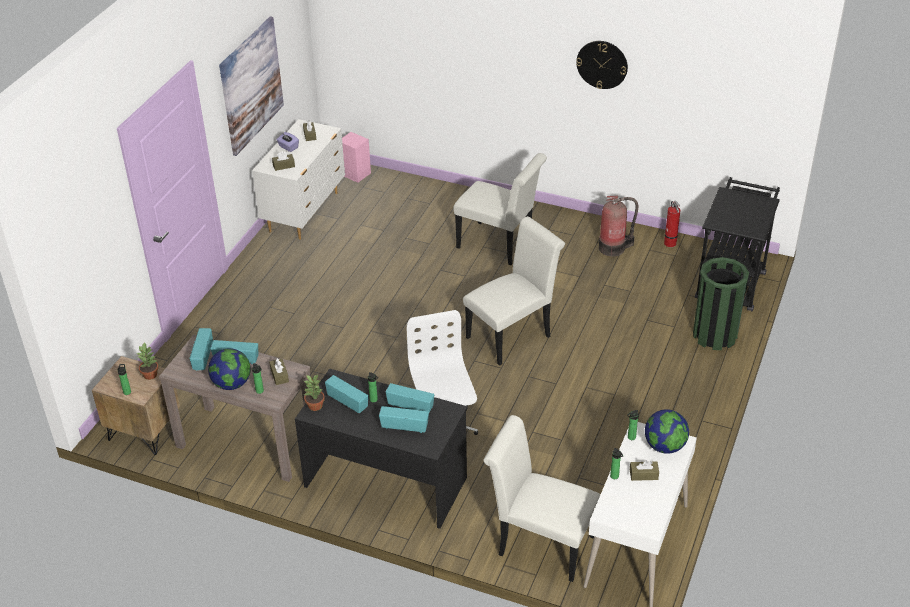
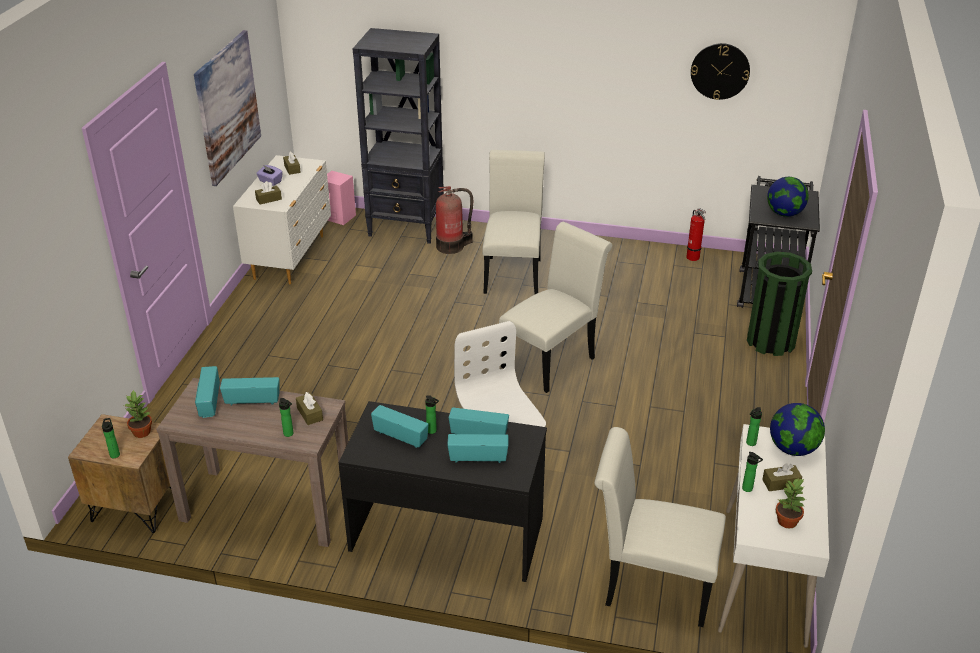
camera: 10 degrees left, 5 degrees down
(232, 384) = (251, 429): globe -> globe (784, 214)
(315, 406) = (361, 445): potted plant -> potted plant (787, 521)
(414, 190) = (407, 227): none -> black bookcase
(499, 245) = (513, 273): white chair -> white chair turned 105 degrees counterclockwise
(602, 64) = (614, 63): wall clock -> wall clock (720, 71)
(614, 248) = (635, 266): fire extinguisher -> fire extinguisher (452, 246)

